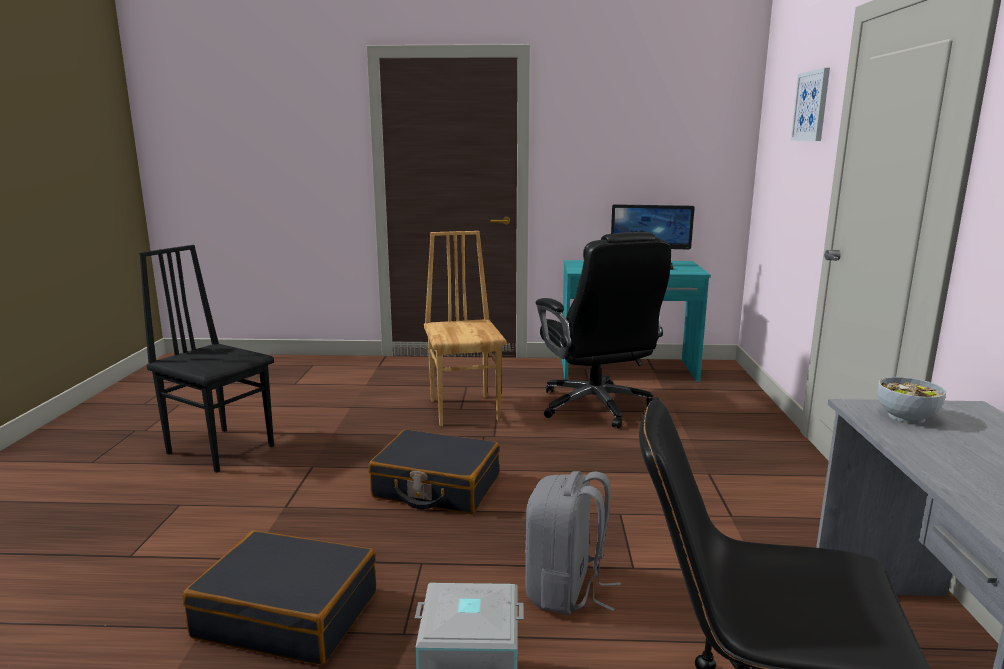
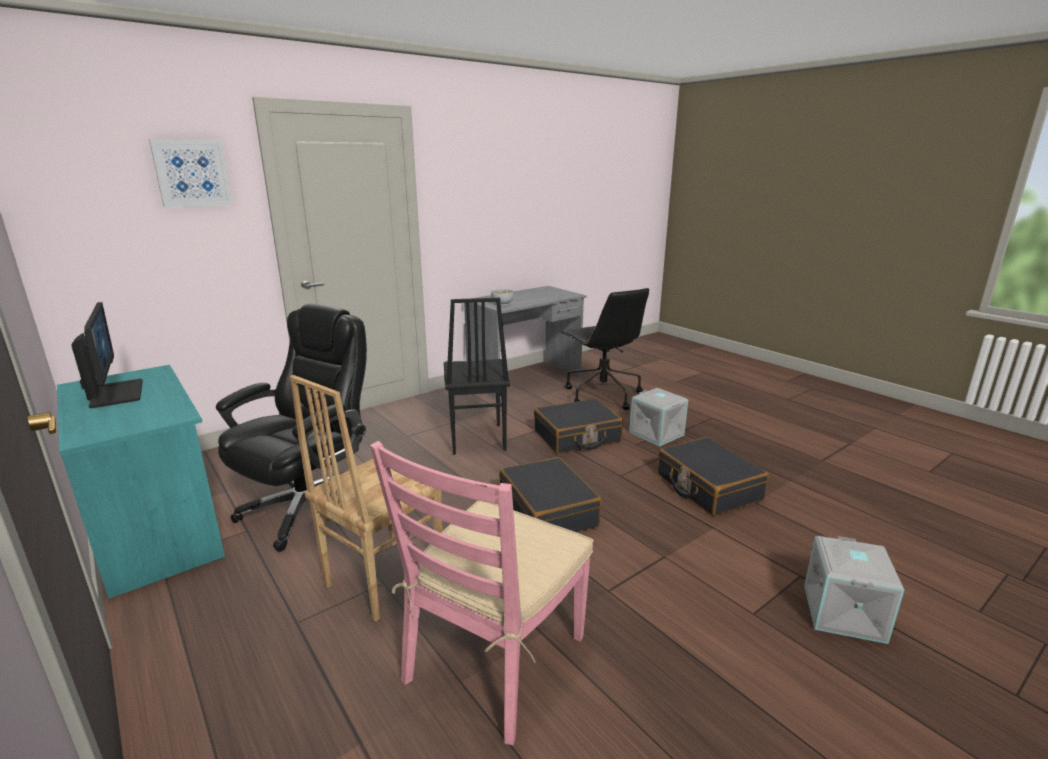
camera: 130 degrees left, 5 degrees up
(83, 543) = (845, 613): none -> grey storage box
(221, 449) = (680, 693): black chair -> black chair (476, 439)
(345, 417) = (495, 659): none -> pink chair
(566, 591) = (577, 437): grey backpack -> black suitcase

